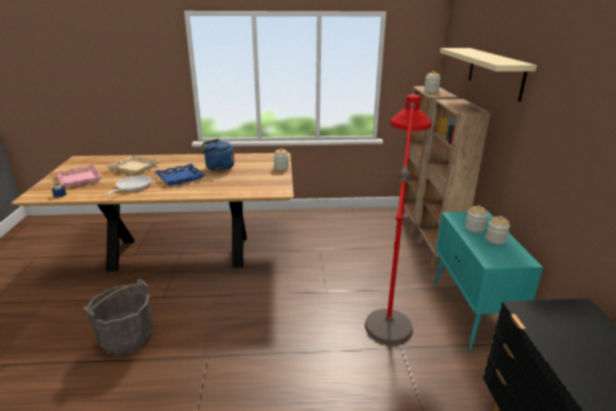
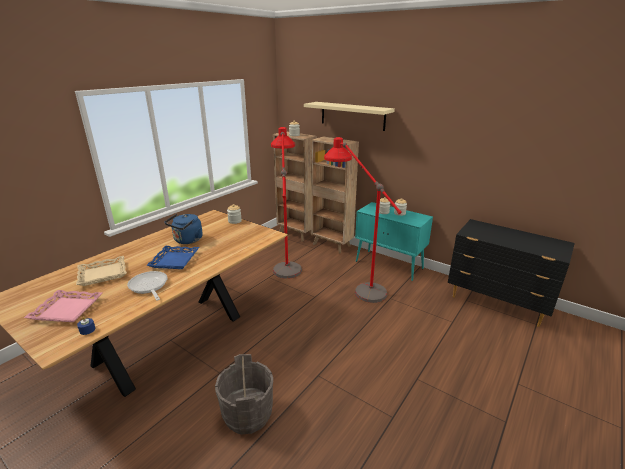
camera: 50 degrees left, 0 degrees up
(362, 243) = (287, 260): none -> red floor lamp

